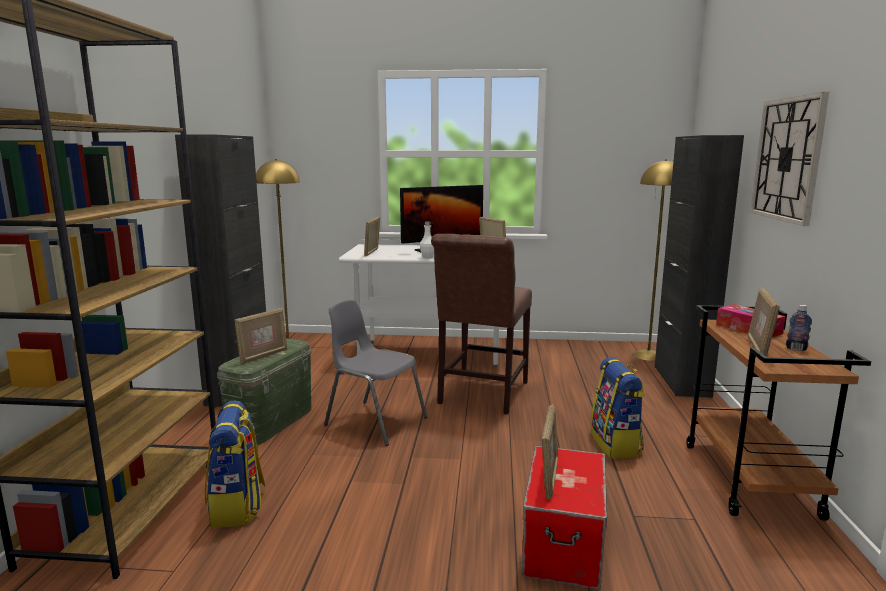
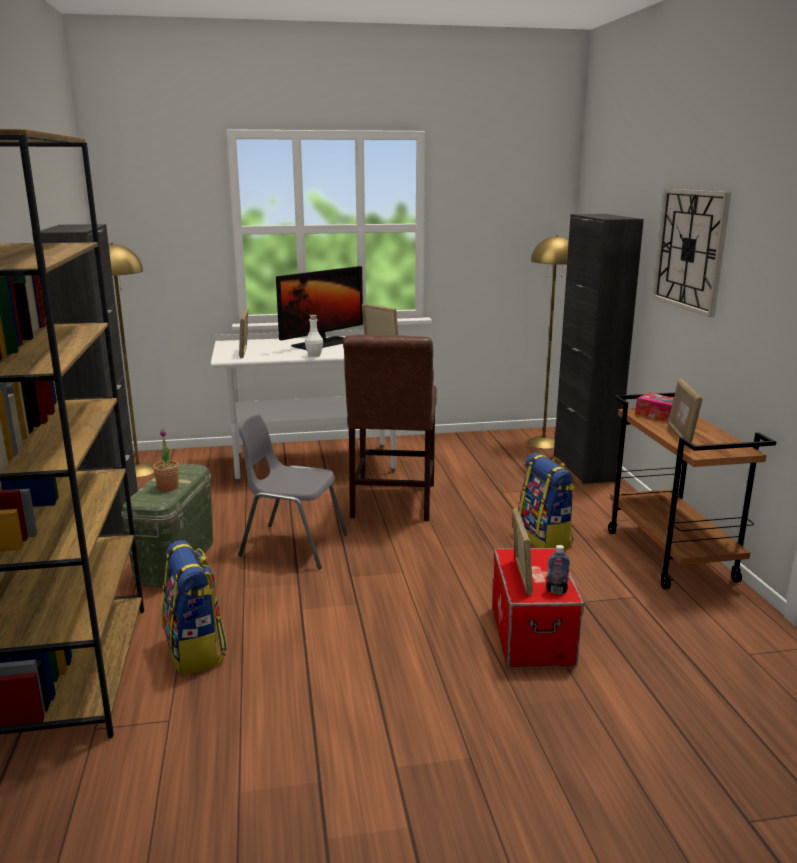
camera: 15 degrees left, 5 degrees up
(263, 356) = (168, 487): picture frame -> potted plant
(796, 349) = (710, 433): bottle -> bottle (556, 591)

